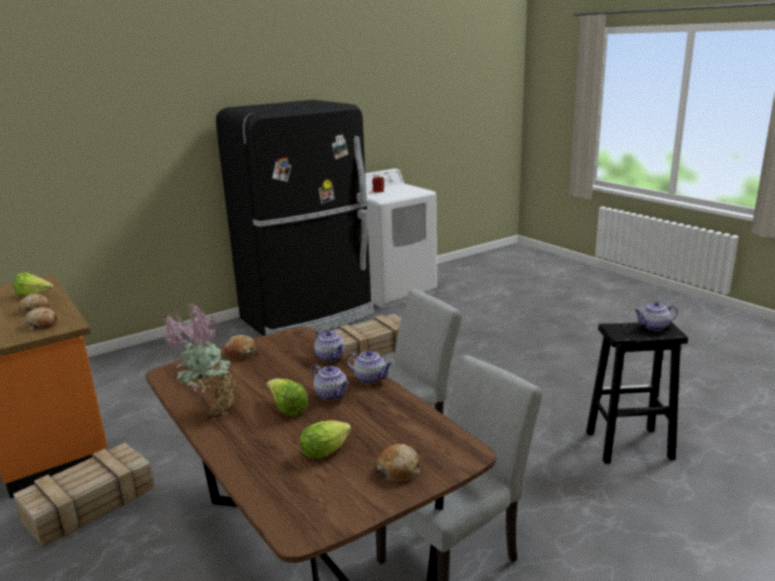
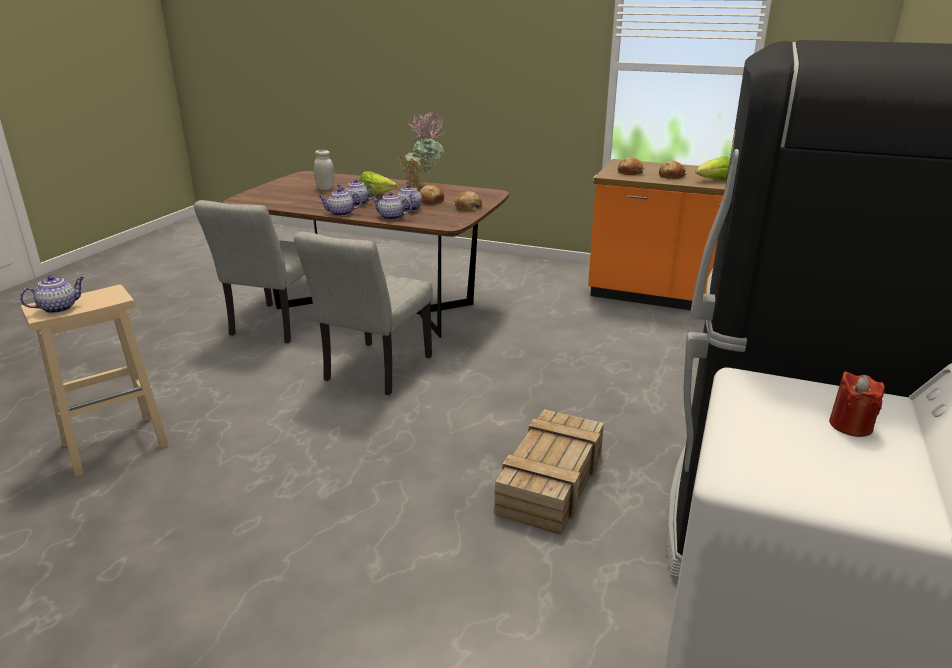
camera: 145 degrees right, 5 degrees up
(88, 505) = (550, 284): crate -> none
(295, 367) = (409, 209): none -> teapot
(327, 451) = (325, 188): lettuce -> white jar
(398, 470) = (277, 190): bread -> bread (431, 201)
(627, 445) = (117, 444): black stool -> beige stool

